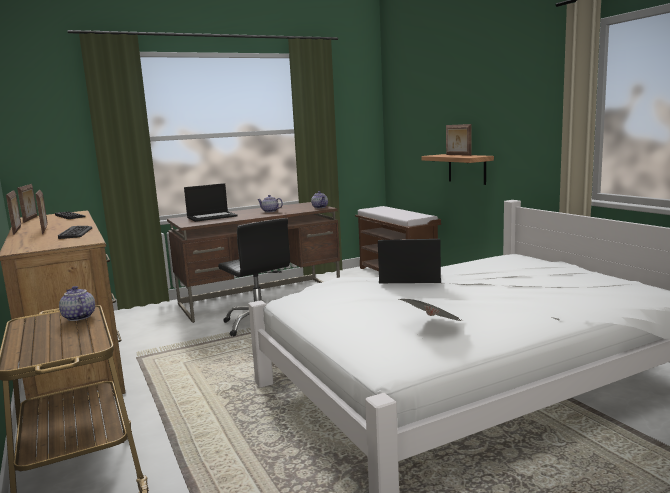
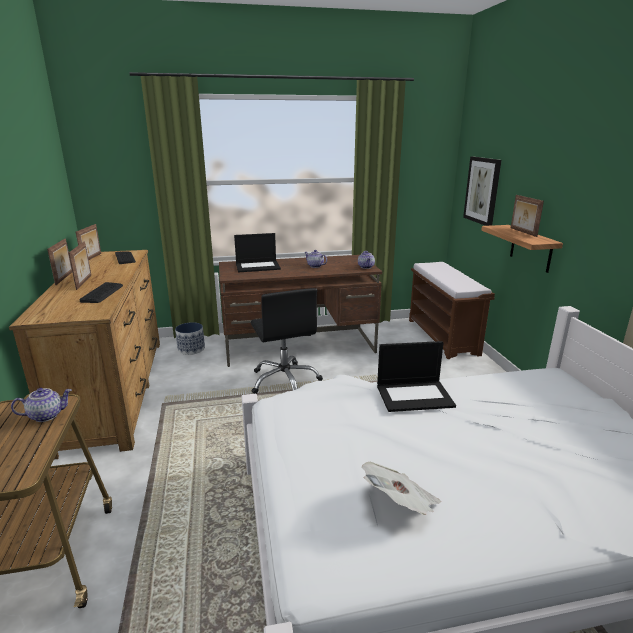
camera: 15 degrees right, 10 degrees up
(78, 317) = (47, 415): teapot -> teapot turned 90 degrees clockwise
(142, 316) = (191, 349): none -> planter
(409, 278) = (415, 395): laptop -> laptop turned 150 degrees clockwise
(412, 131) = (482, 190): none -> picture

